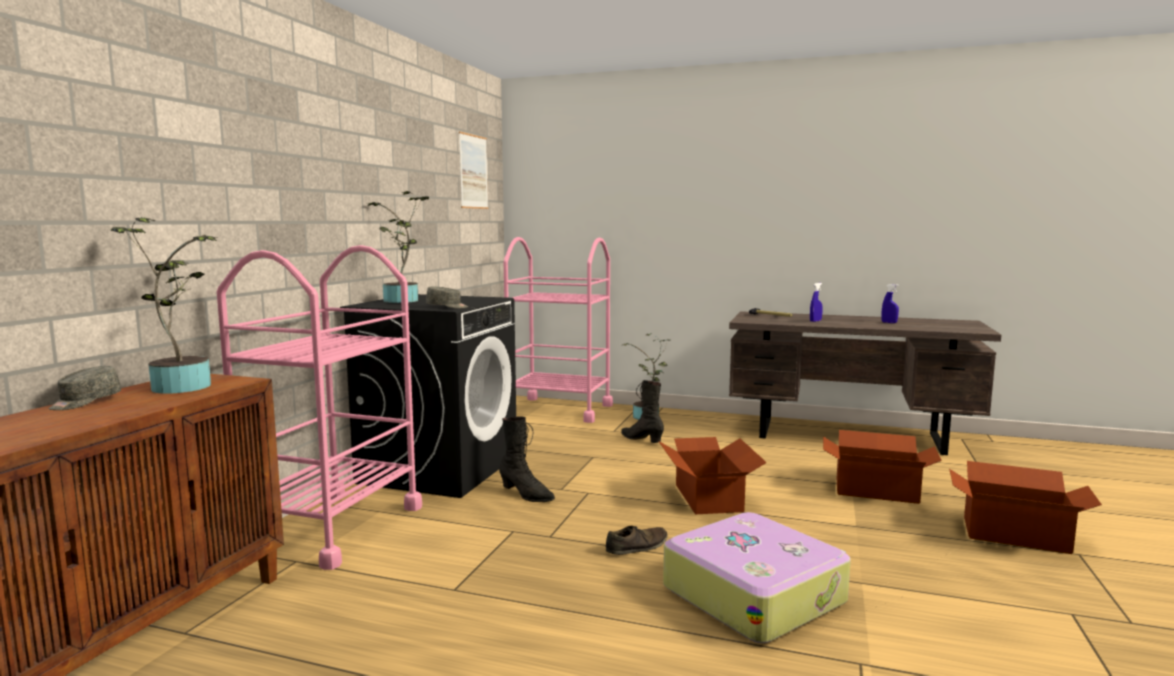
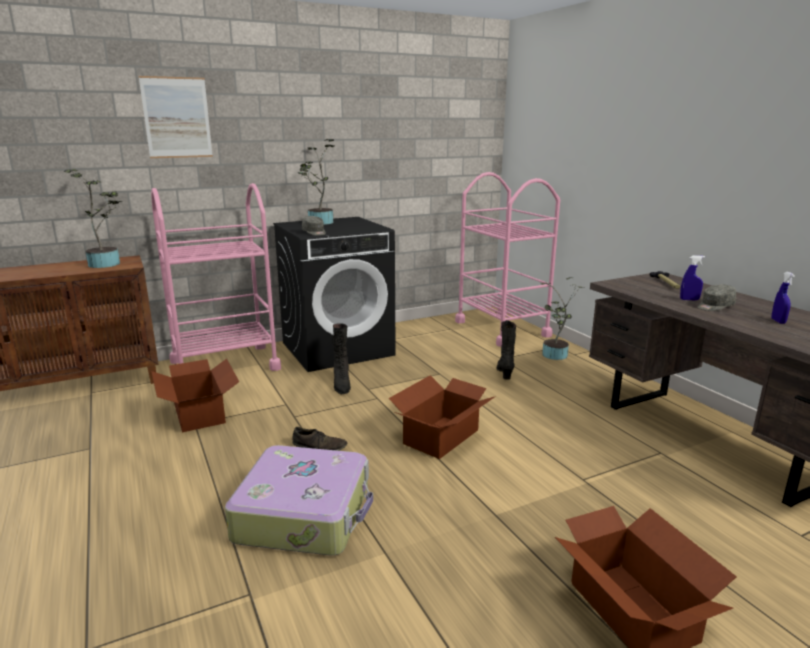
camera: 45 degrees right, 10 degrees up
(85, 402) = (58, 265): grey cap -> grey cap (714, 306)
(473, 172) = (453, 113): picture -> picture (177, 118)
(875, 490) = (598, 497): cardboard box -> cardboard box (200, 413)

